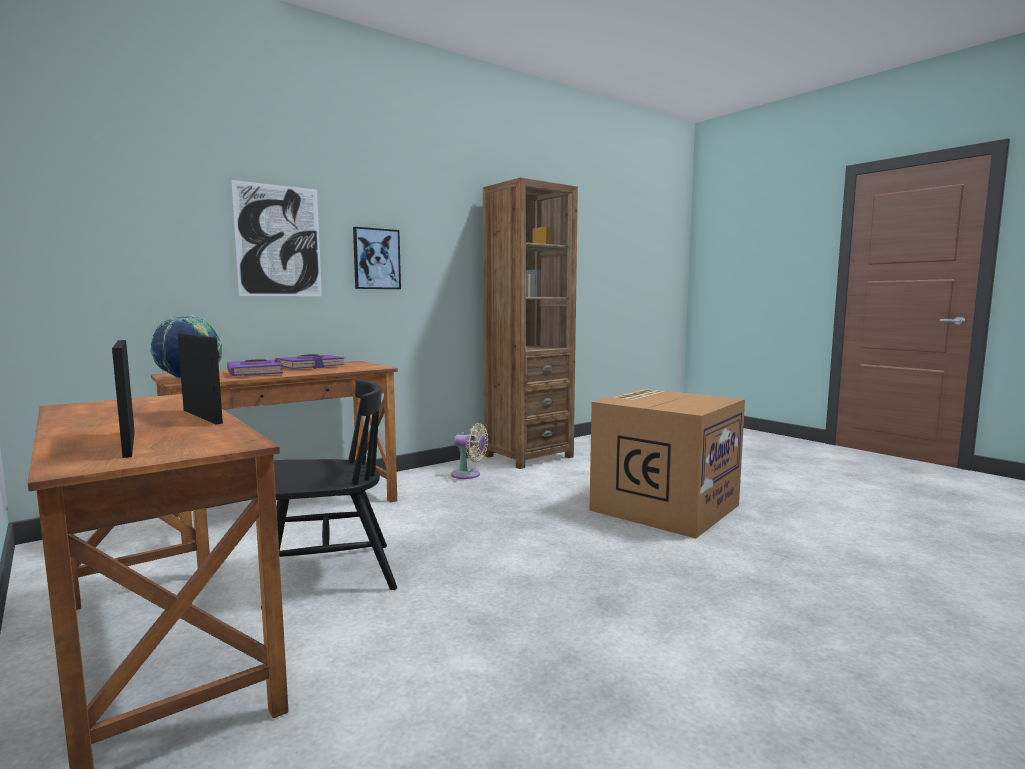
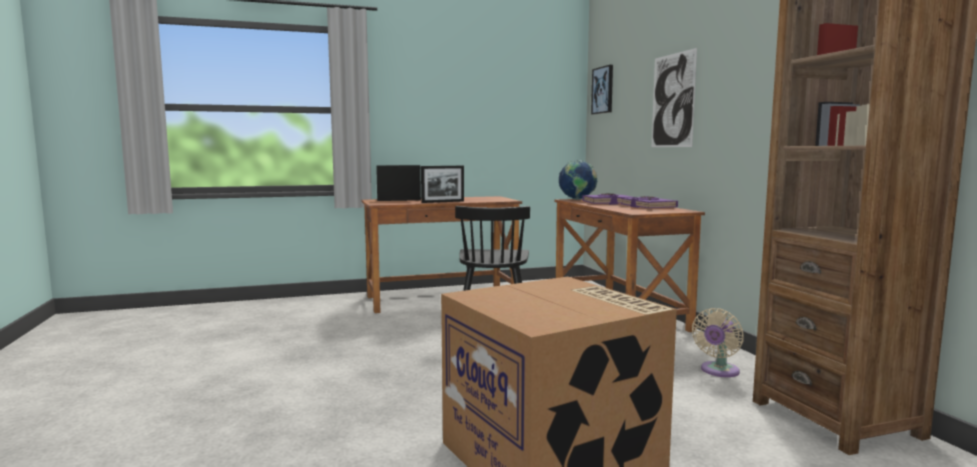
camera: 110 degrees right, 0 degrees up
(376, 259) = (733, 106): picture -> picture (603, 90)

